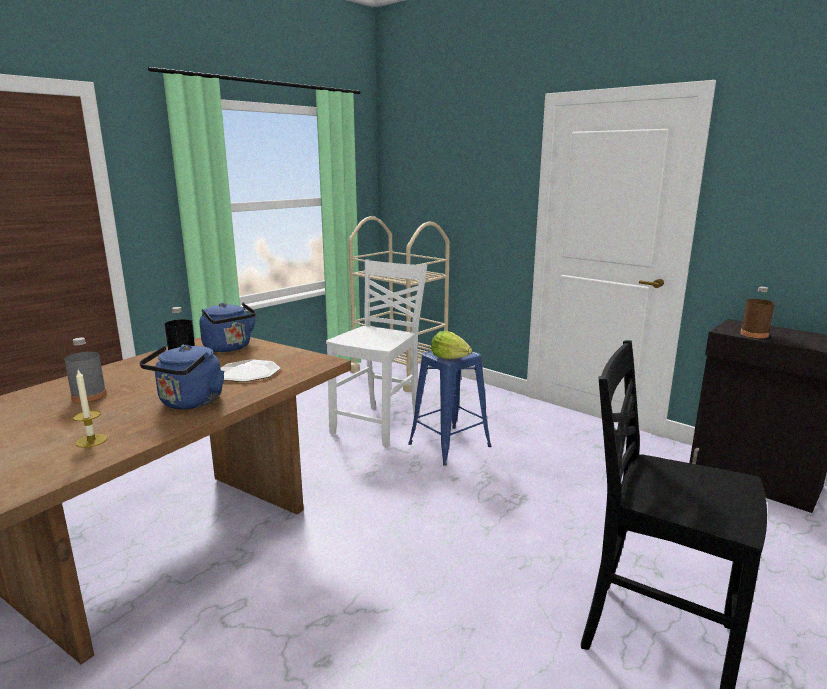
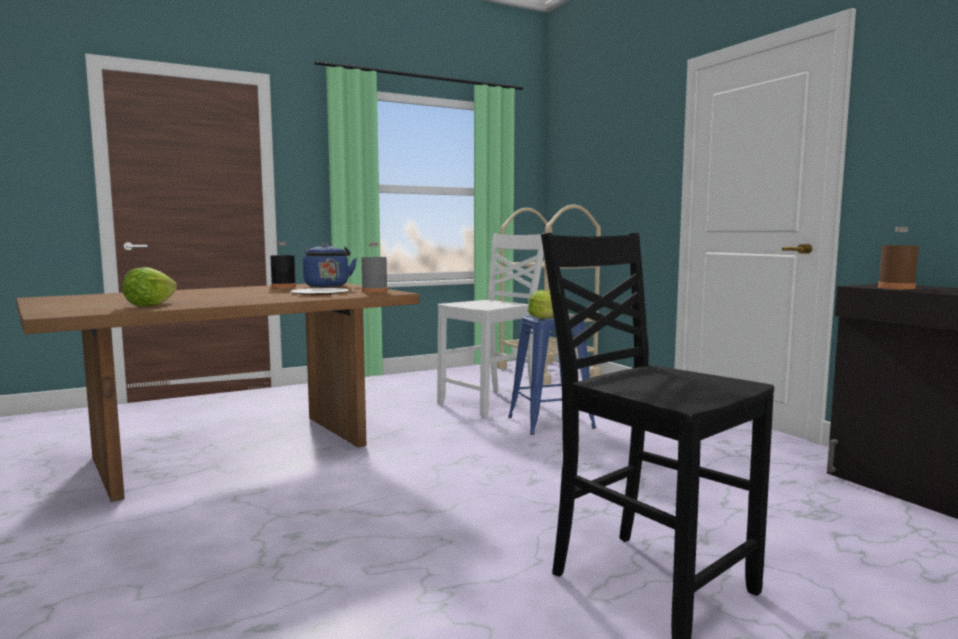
camera: 20 degrees right, 10 degrees down
(89, 396) = (184, 294): grey bottle -> grey bottle (374, 291)
(91, 440) = (150, 305): candle -> lettuce
(189, 403) = (248, 299): blue kettle -> none

